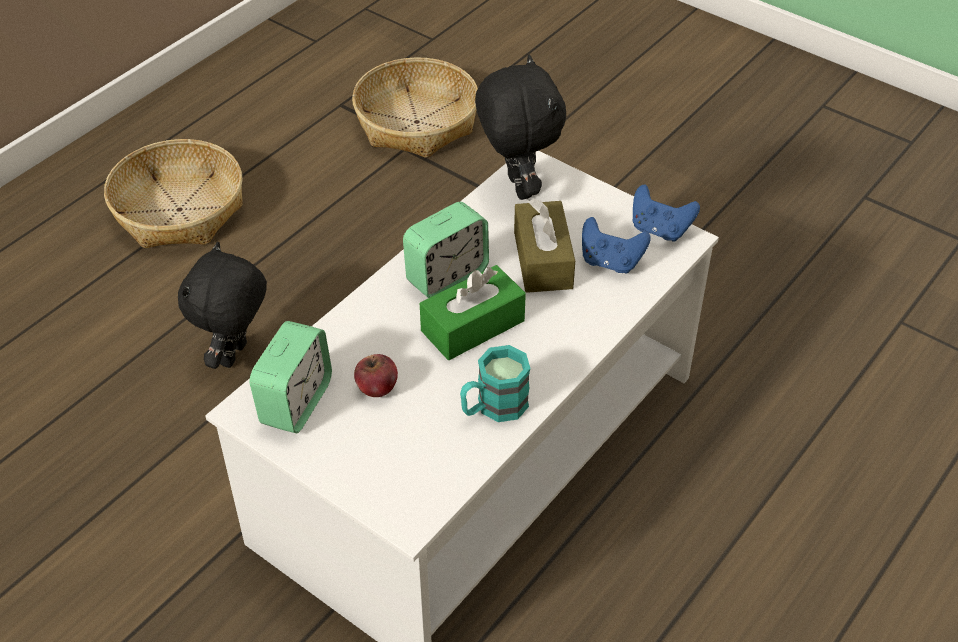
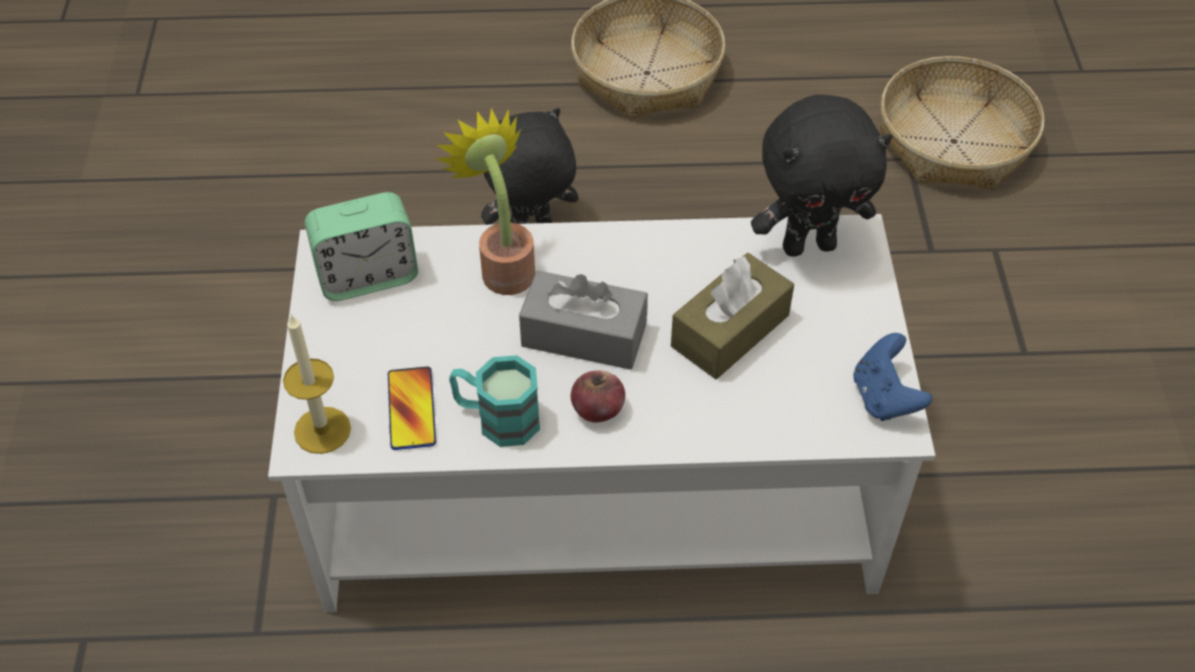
camera: 50 degrees right, 5 degrees up
(370, 329) = (503, 267): none -> potted plant
(377, 388) = (438, 318): apple -> apple (598, 409)
(406, 504) = (322, 430): none -> candle
(439, 446) = (411, 409): none -> phone
(447, 276) = (627, 274): alarm clock -> none
(472, 326) = (584, 335): green tissue box -> grey tissue box
(516, 187) = (809, 245): black plush toy -> black plush toy turned 45 degrees clockwise
(610, 262) = (789, 386): blue game controller -> none

